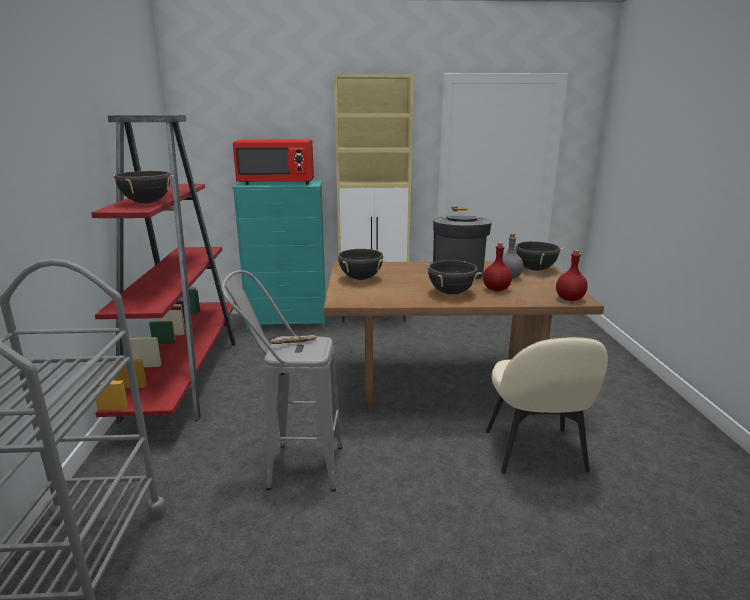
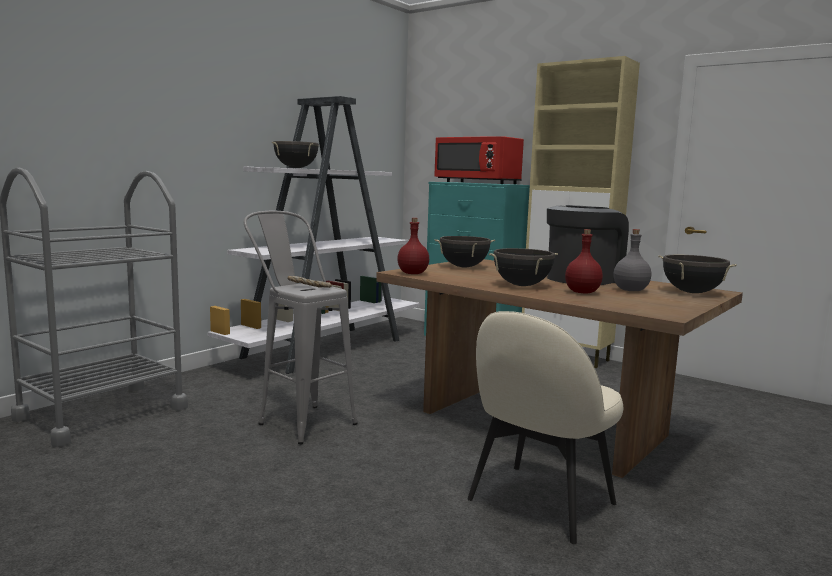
camera: 40 degrees right, 10 degrees down
(185, 375) = (326, 348): red bookcase -> white bookcase
(569, 299) = (653, 311): red bottle -> red bottle (413, 273)

